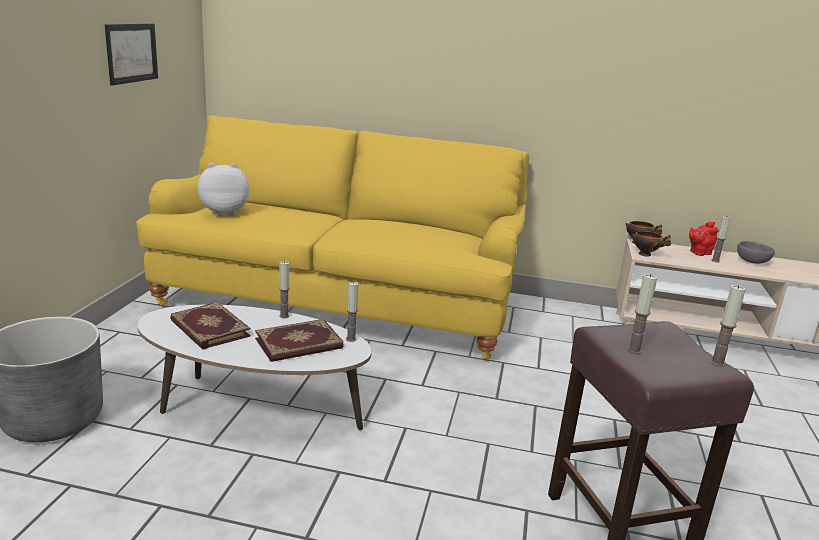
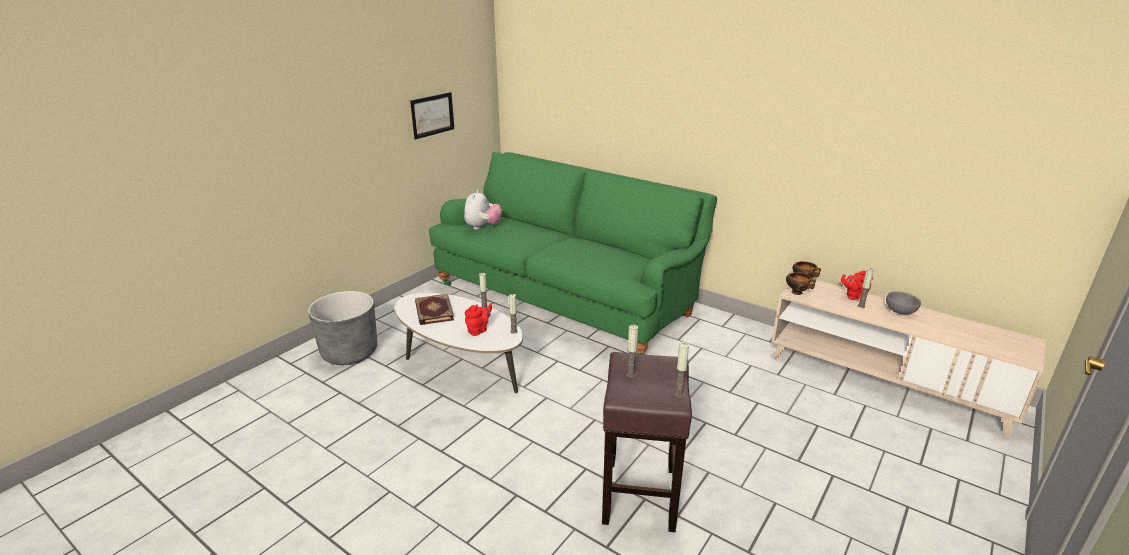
camera: 25 degrees right, 5 degrees up
(224, 212) = (482, 227): plush toy -> plush toy turned 90 degrees clockwise
(299, 344) = (478, 330): book -> red teapot
(339, 303) = (565, 298): yellow sofa -> green sofa

